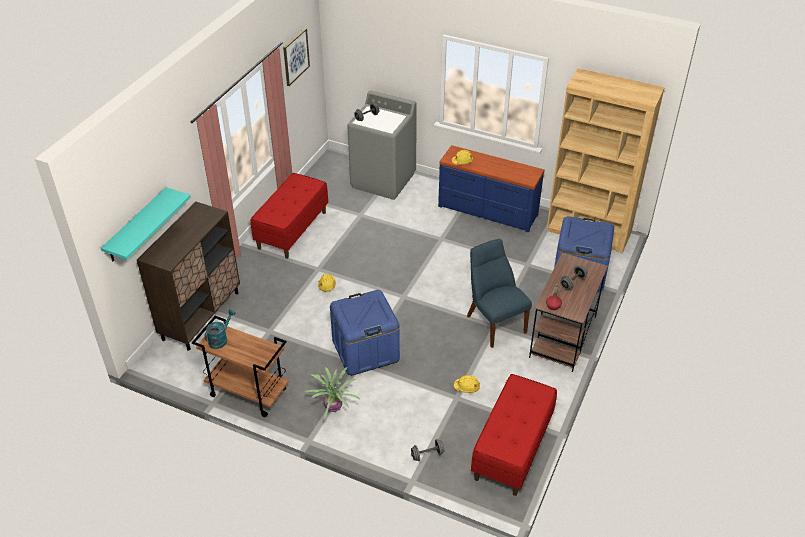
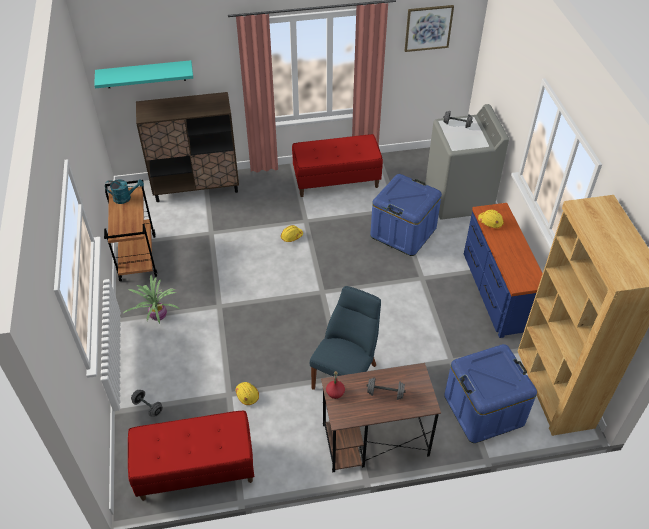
camera: 55 degrees right, 5 degrees up
(365, 350) = (237, 301): blue storage box -> blue storage box (403, 232)

